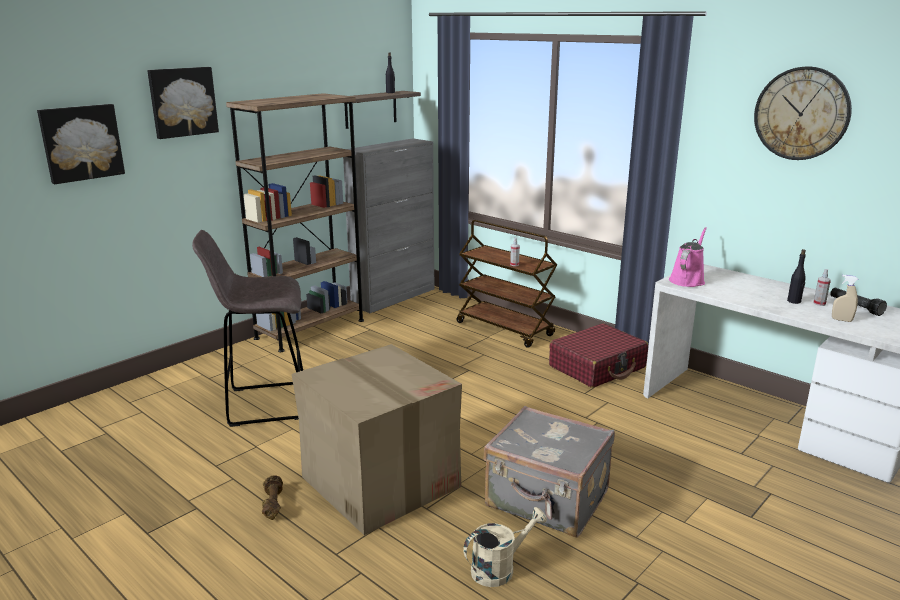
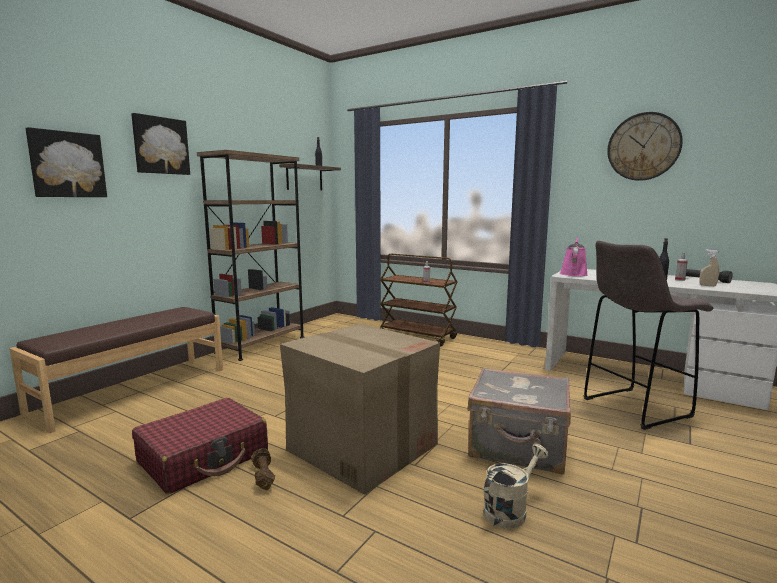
camera: 10 degrees left, 10 degrees down
(161, 385) = (133, 390): none -> brown bench
(264, 404) = (234, 397): grey stool -> grey stool (633, 408)
(394, 297) = (323, 323): grey cabinet -> none
(597, 367) = (500, 354): red suitcase -> red suitcase (204, 457)

